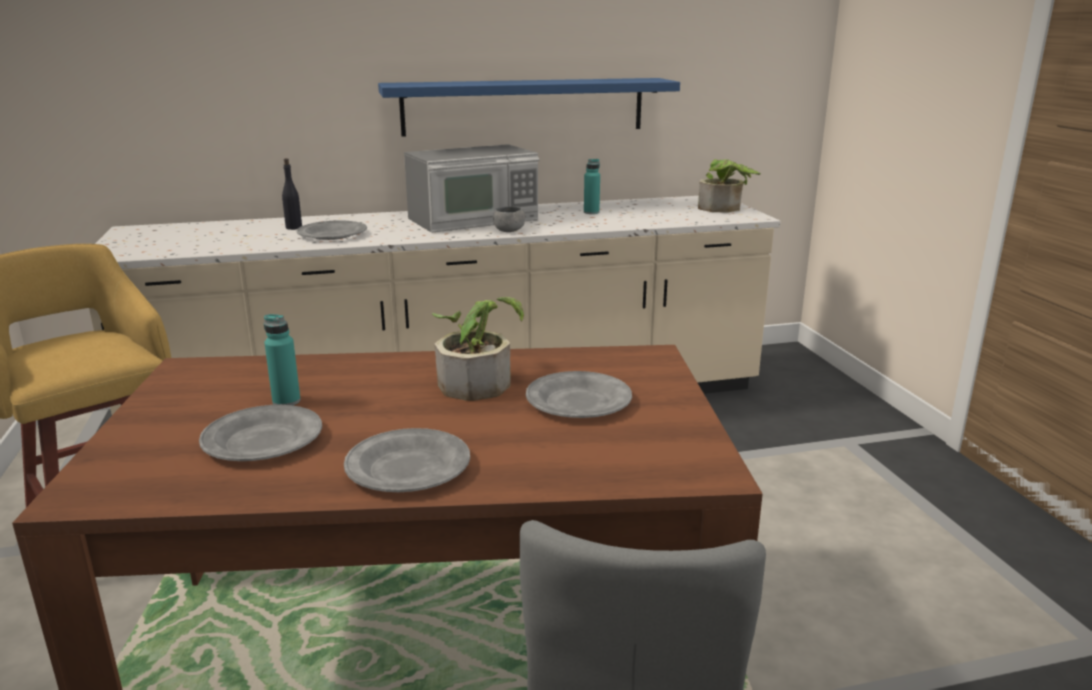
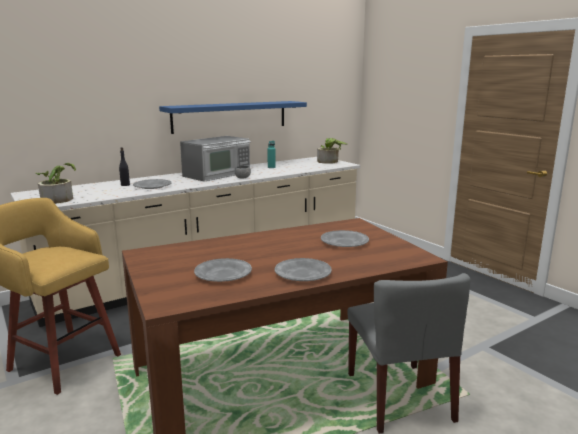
camera: 20 degrees left, 5 degrees down
(286, 401) = (213, 258): turquoise bottle -> none
(478, 380) = (292, 240): potted plant -> potted plant (59, 198)

